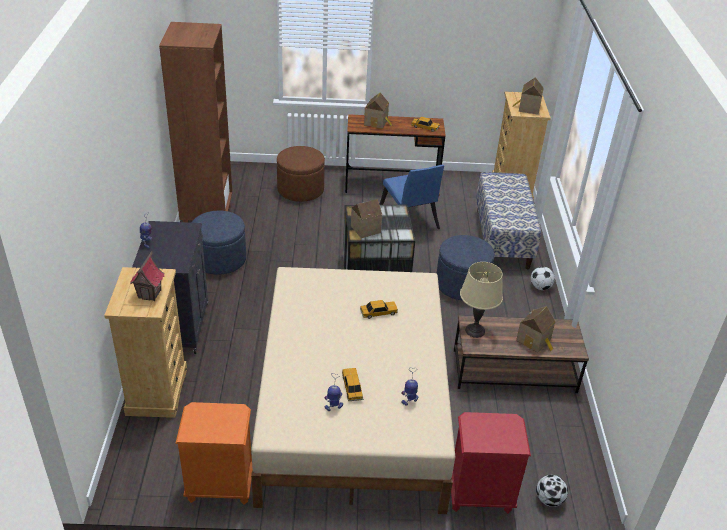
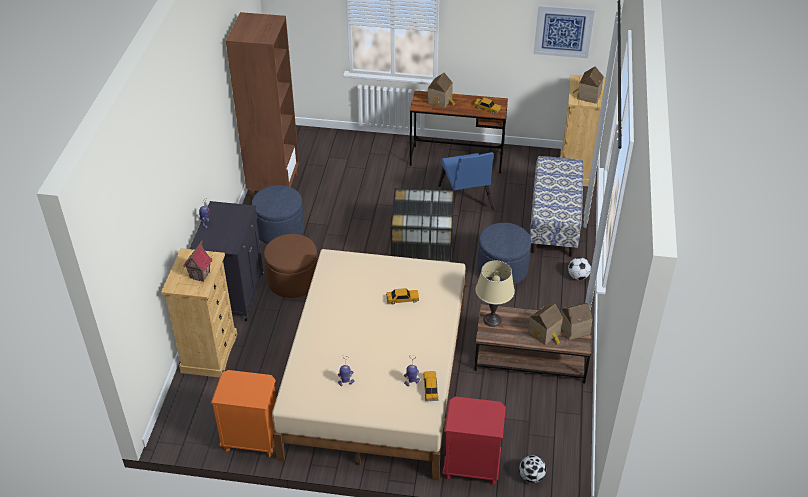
camera: 10 degrees right, 5 degrees up
(300, 189) = (367, 160): brown ottoman -> brown ottoman (293, 280)
(352, 387) = (364, 366): toy car -> toy car (430, 388)
(364, 228) = (408, 214): toy house -> toy house (573, 328)
(498, 45) = (563, 31): none -> picture

